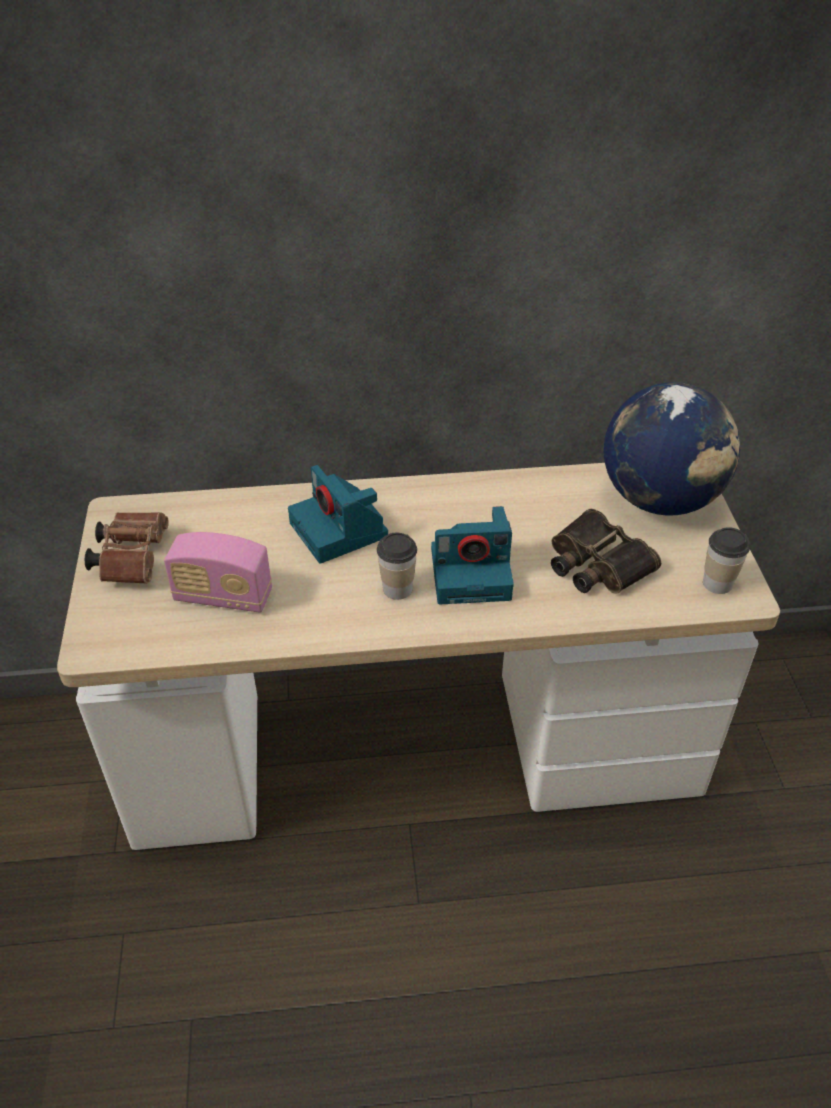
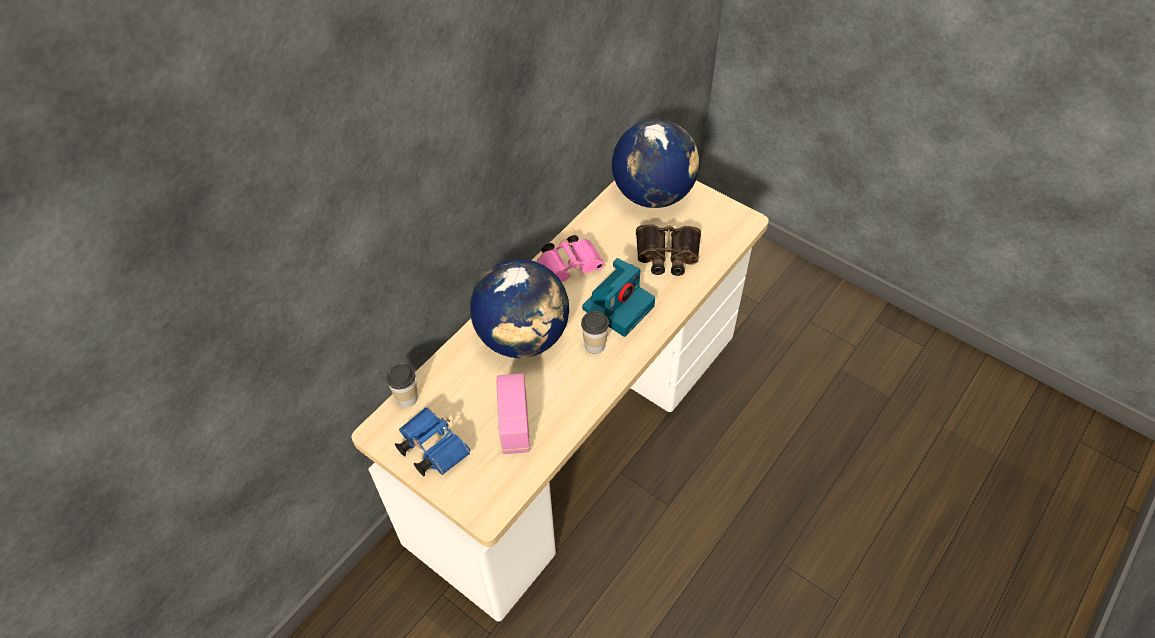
camera: 45 degrees left, 10 degrees up
(133, 557) = (431, 448): brown binoculars -> blue binoculars
(223, 597) = (514, 425): radio -> radio turned 120 degrees clockwise
(340, 531) = (523, 337): camera -> globe
(473, 505) = (571, 267): none -> pink binoculars
(717, 583) = (728, 222): cup -> cup (407, 398)

